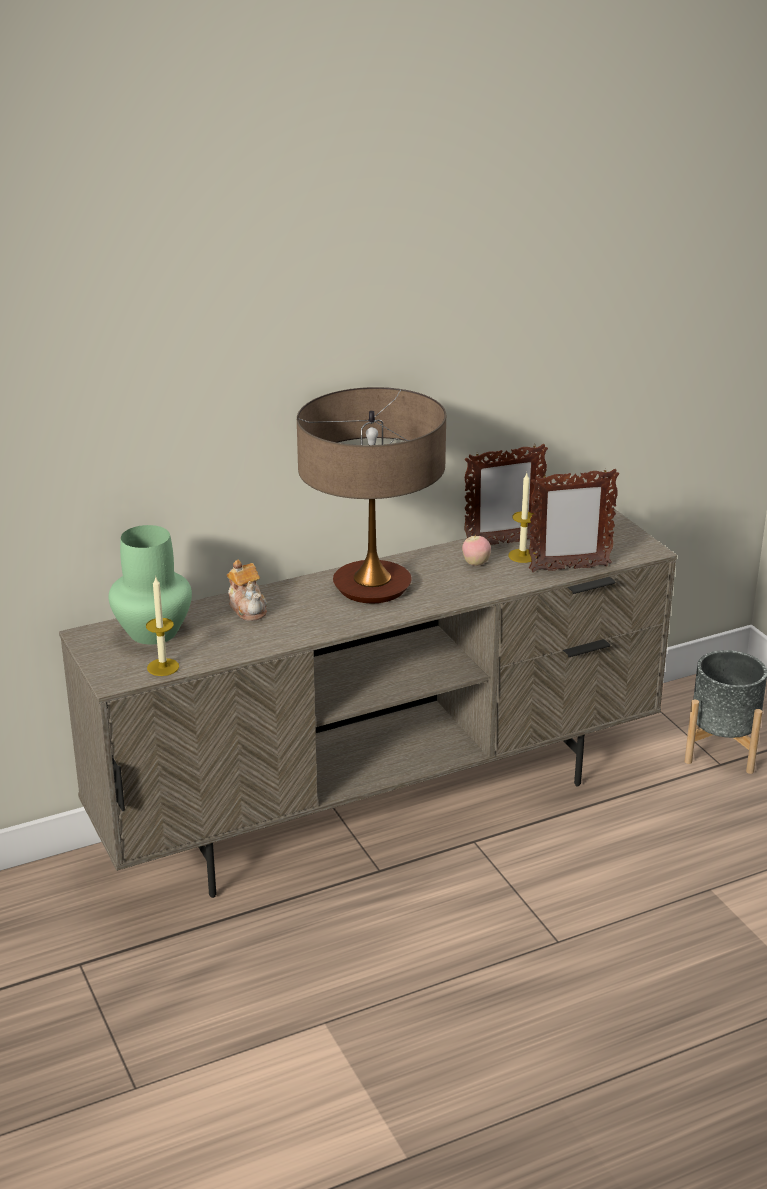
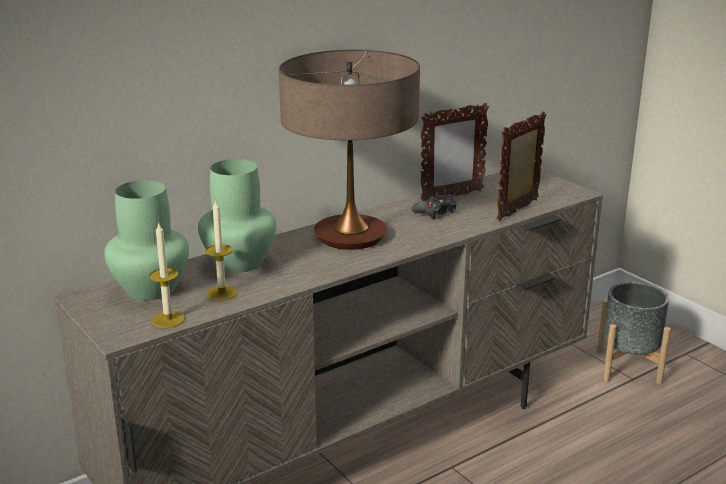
camera: 10 degrees left, 5 degrees down
(248, 608) = (239, 262): teapot -> green vase
(476, 563) = (436, 212): apple -> black game controller
(522, 556) = (473, 204): candle -> candle (222, 293)
(569, 568) = (518, 210): picture frame -> picture frame turned 150 degrees clockwise

